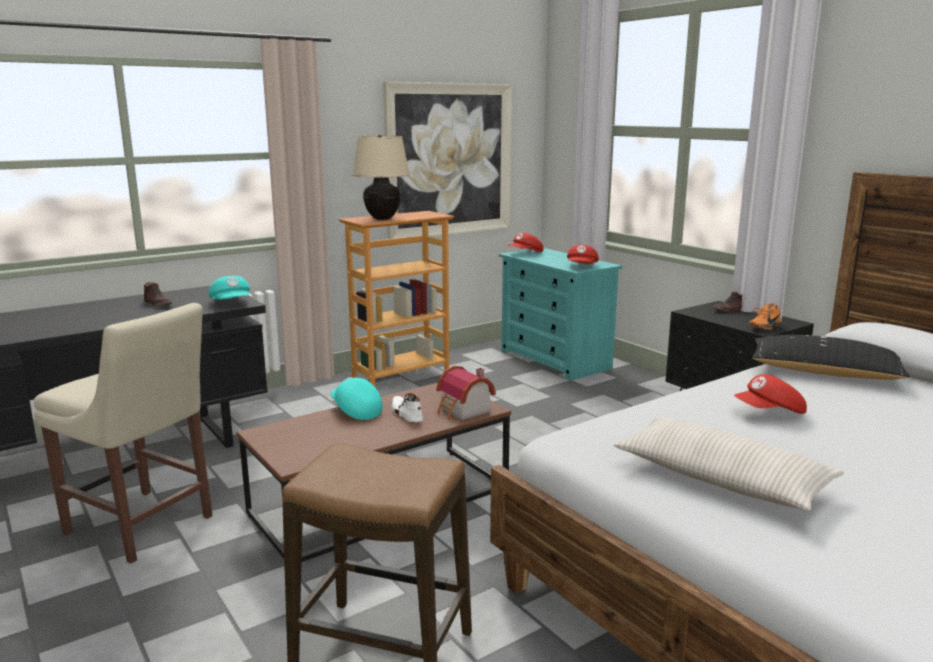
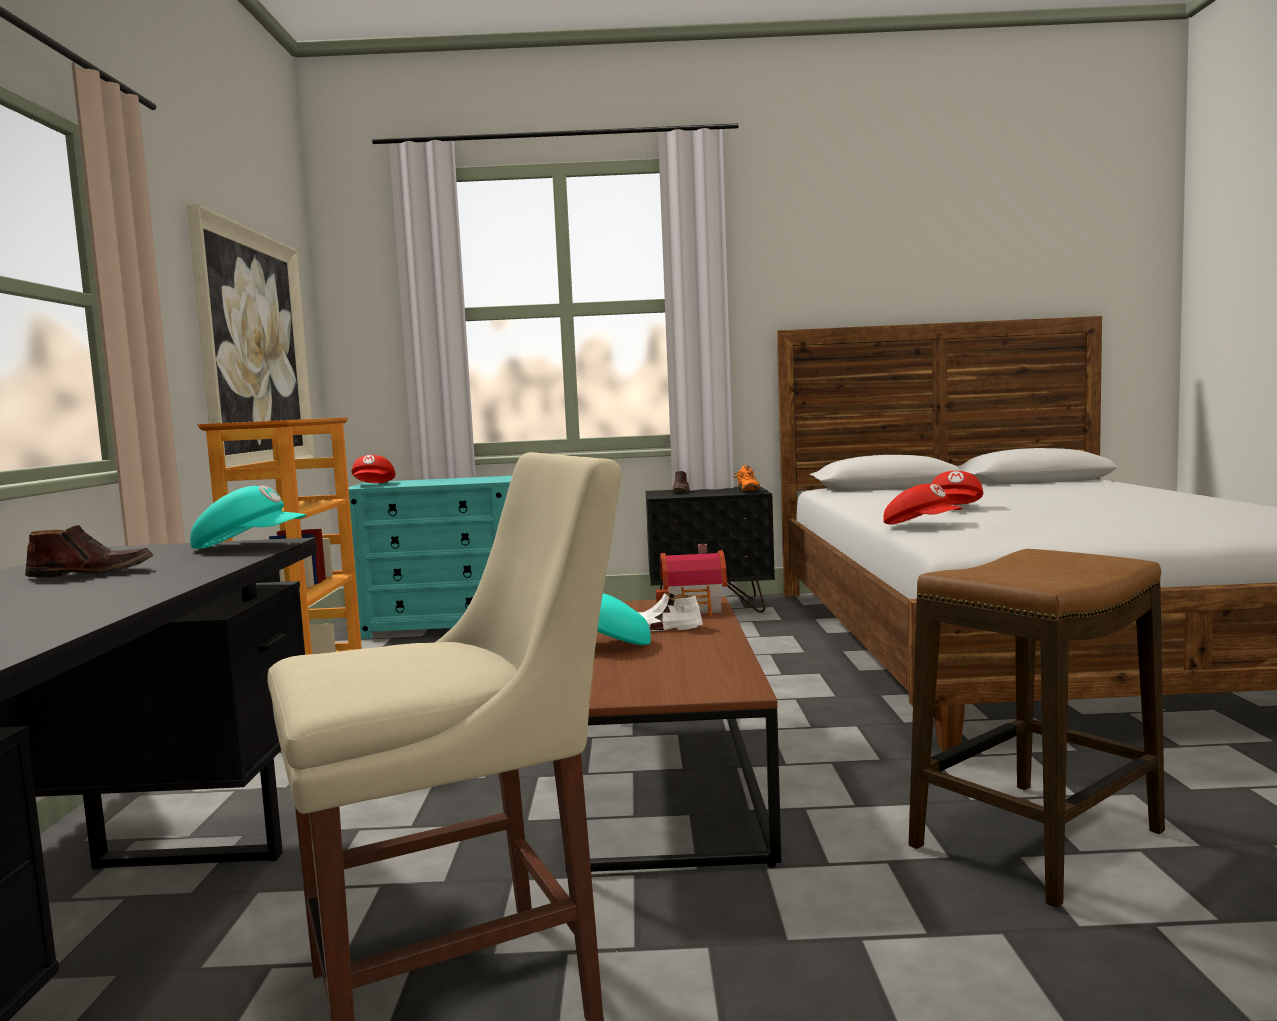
camera: 55 degrees left, 10 degrees down
(382, 218) = (273, 420): beige table lamp -> none
(582, 267) = (491, 479): red cap -> red cap (922, 526)
(721, 479) = (1088, 526): beige pillow -> none
(824, 372) = (879, 495): black pillow -> none

